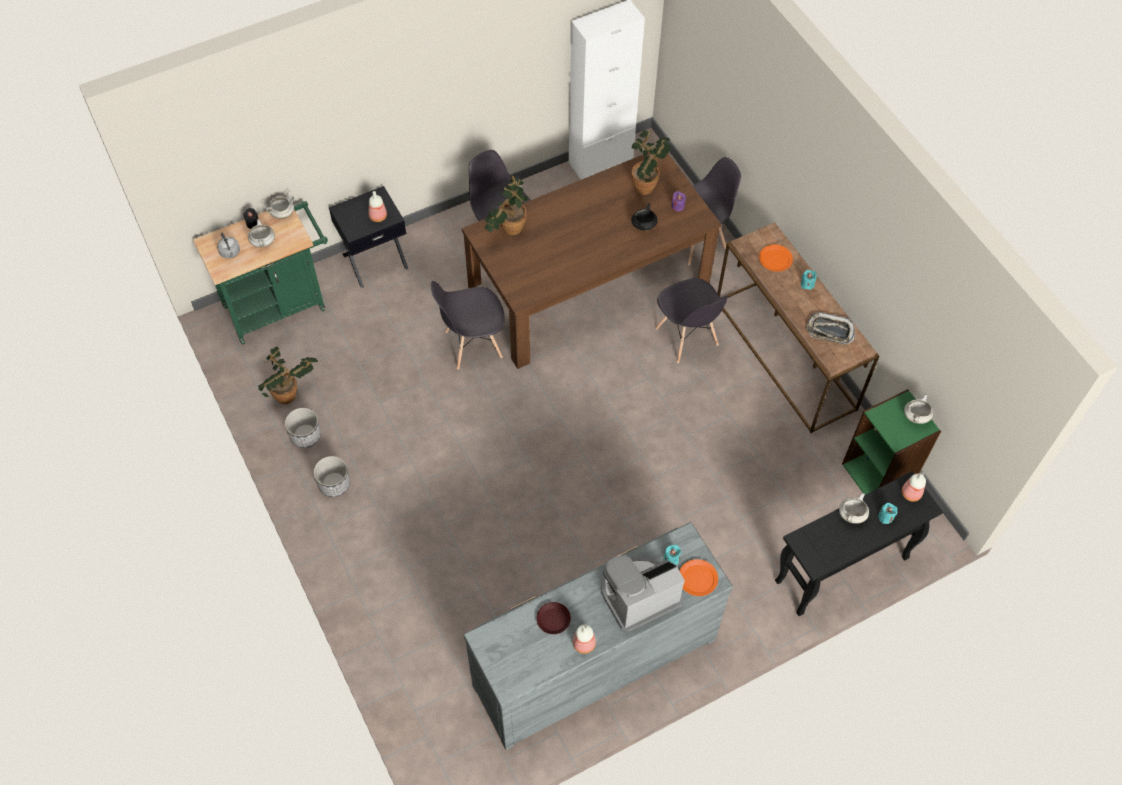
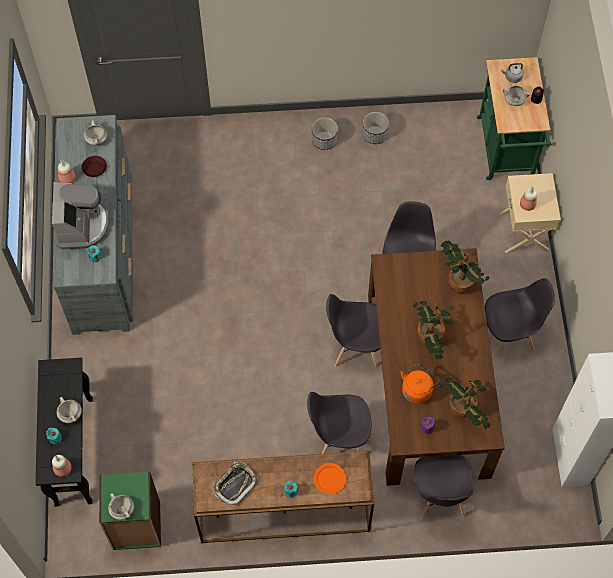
camera: 115 degrees right, 5 degrees up
(282, 214) = (538, 121): white cooking pot -> white cooking pot (97, 140)
(291, 394) = (416, 136): potted plant -> potted plant (428, 342)
(374, 260) = (524, 231): black nightstand -> beige nightstand
(581, 359) = (355, 347): none -> grey chair
(643, 225) = (417, 389): black cooking pot -> orange kettle
(697, 579) = (71, 267): orange plate -> none

